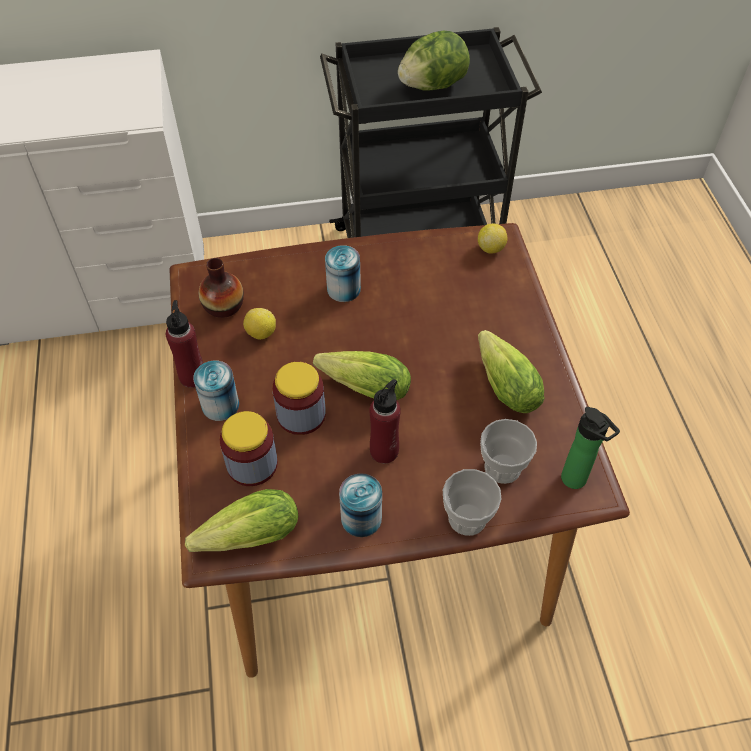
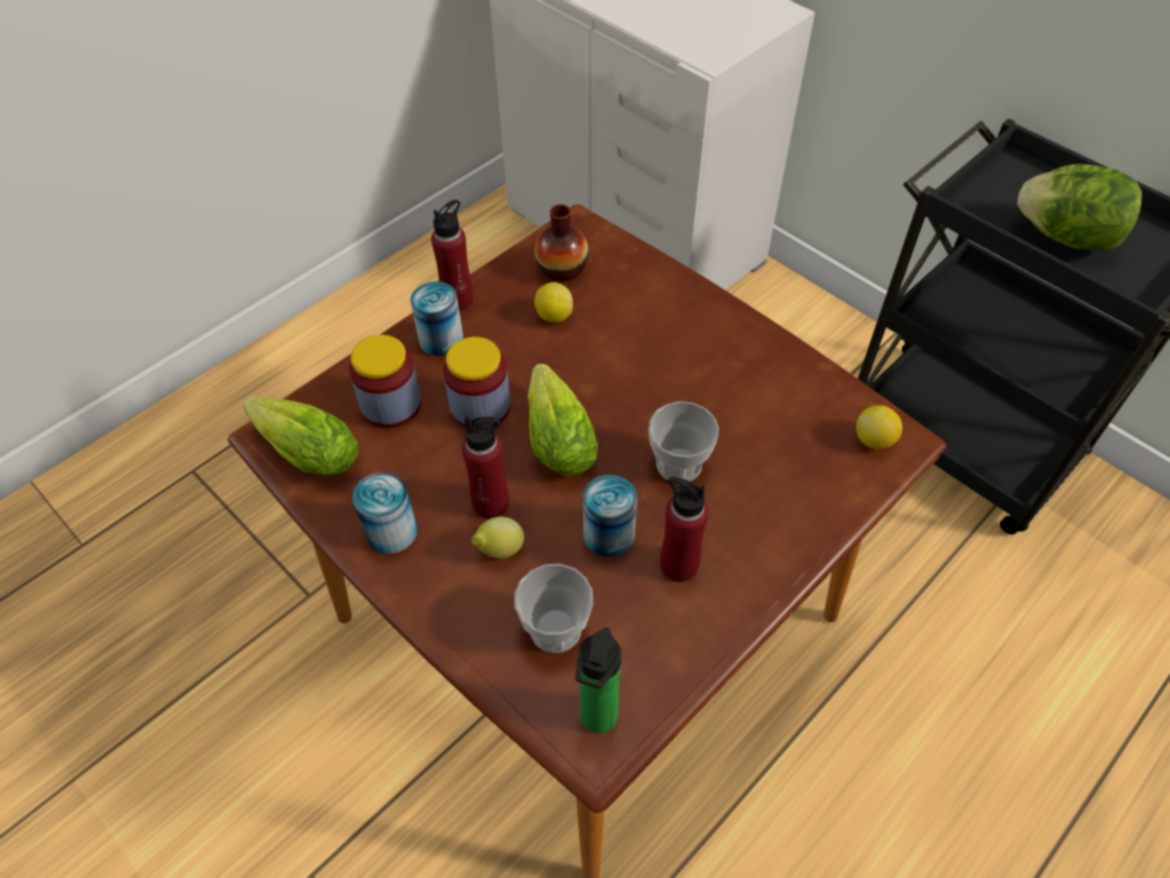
camera: 55 degrees right, 0 degrees up
(343, 289) = (674, 344): can -> can (609, 534)
(424, 466) = (499, 550): none -> lemon
(467, 518) = (460, 630): cup -> cup (679, 464)
(503, 383) = (679, 564): lettuce -> red bottle

